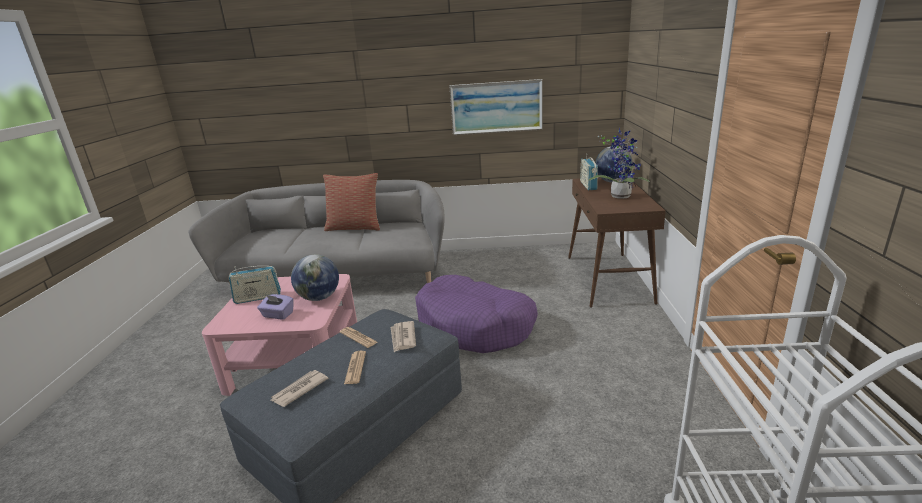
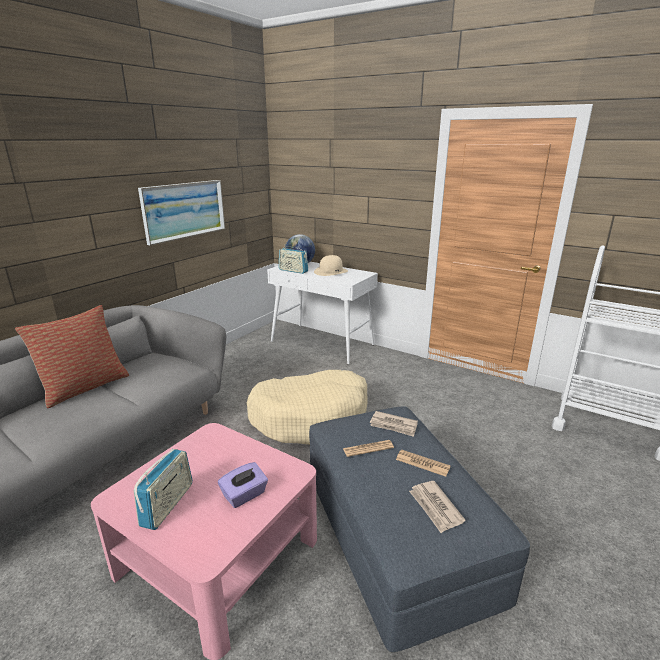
camera: 60 degrees left, 0 degrees up
(319, 298) = (242, 455): globe -> none
(475, 326) = (310, 417): purple dog bed -> beige dog bed
(608, 279) = (322, 343): brown console table -> white console table
(620, 195) = (331, 271): potted plant -> beige hat

